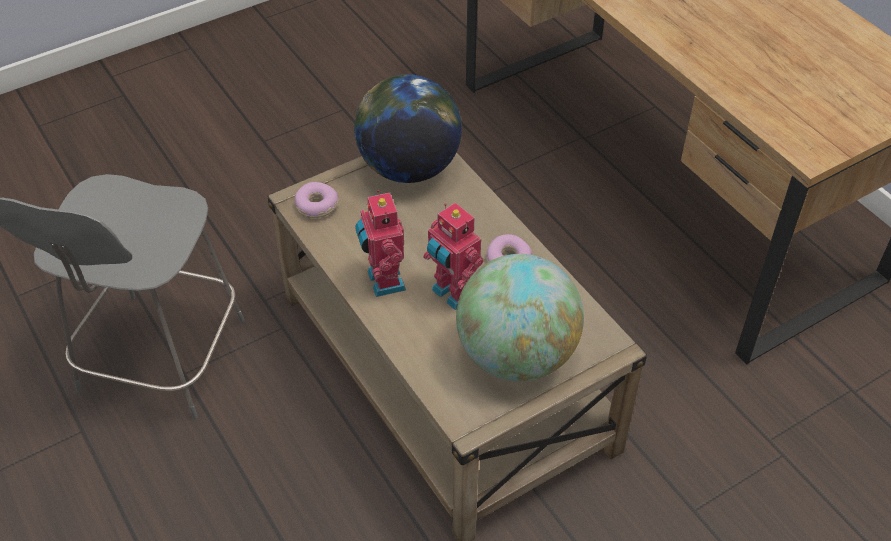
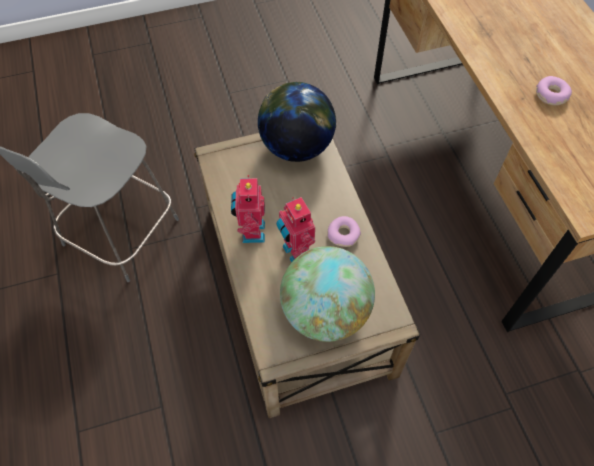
camera: 15 degrees right, 10 degrees up
(316, 206) = (224, 163): donut -> donut (551, 95)

